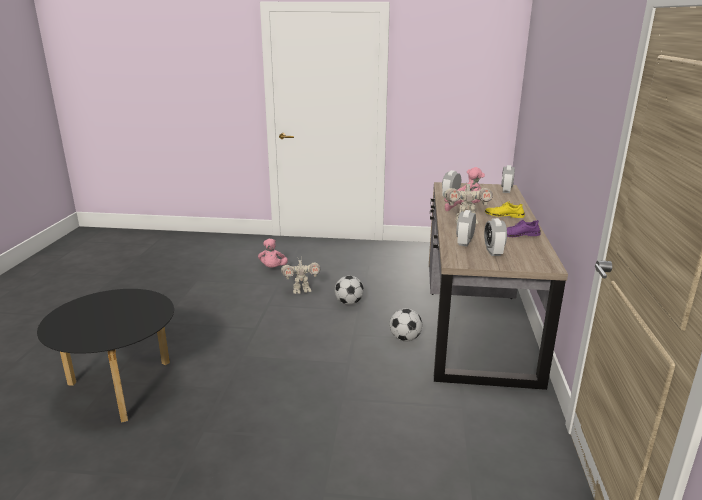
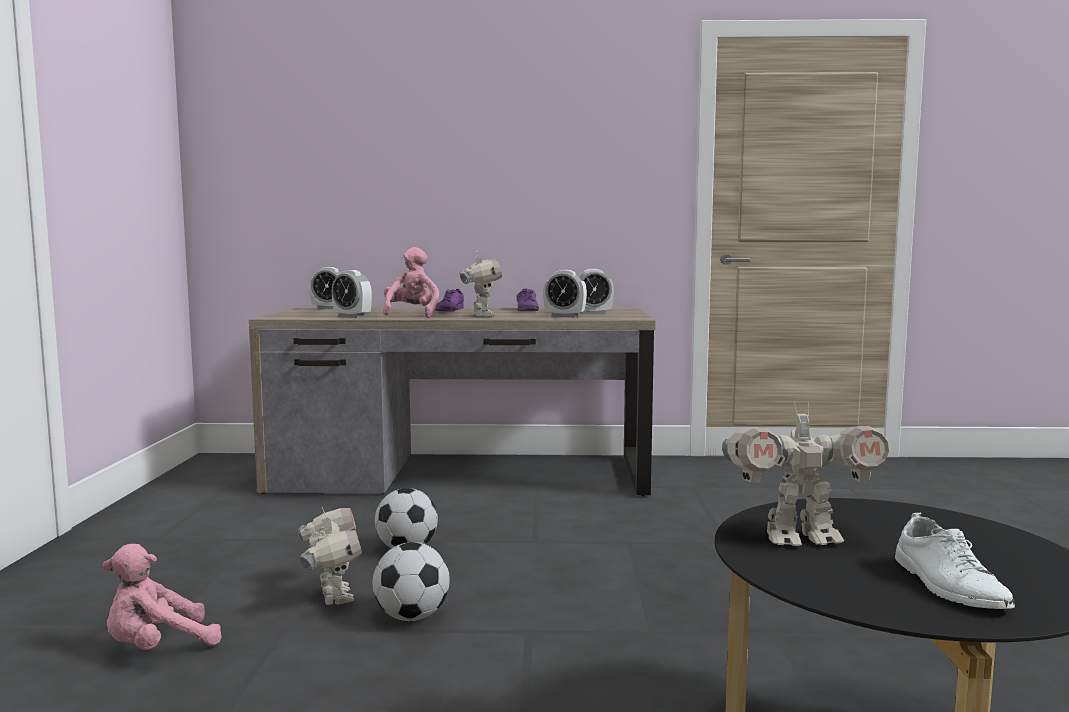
camera: 95 degrees left, 15 degrees down
(78, 317) = (948, 585): none -> white shoe
(134, 303) = (799, 538): none -> toy robot
(273, 268) = (158, 648): pink plush toy -> pink plush toy turned 150 degrees clockwise
(405, 338) = (539, 510): football -> football (412, 617)
(504, 215) = (449, 310): yellow shoe -> purple shoe

